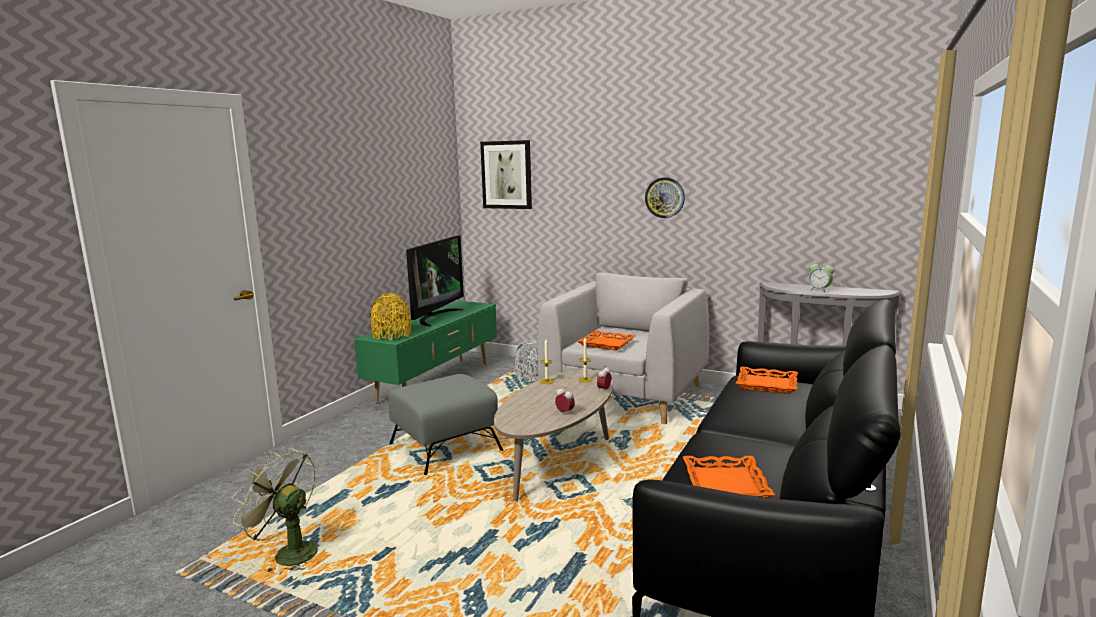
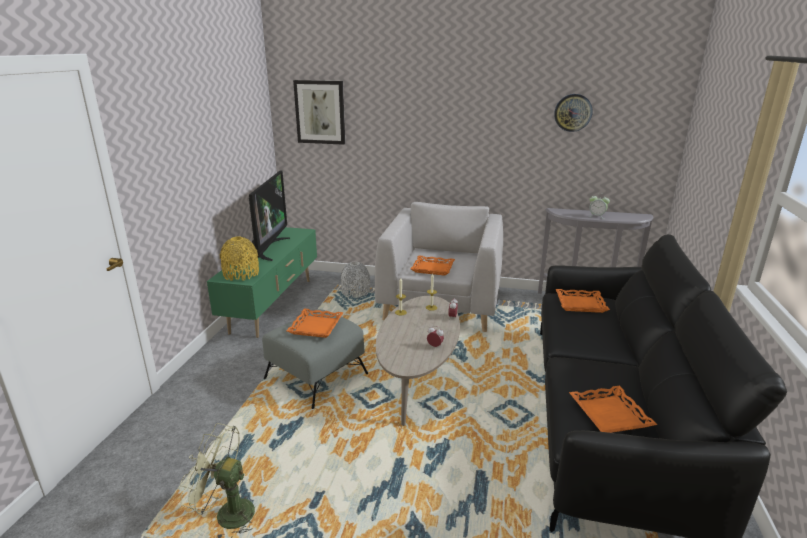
camera: 15 degrees left, 10 degrees up
(445, 386) = (316, 327): none -> orange tray
(665, 197) = (468, 137): wall clock -> wall clock (573, 112)

